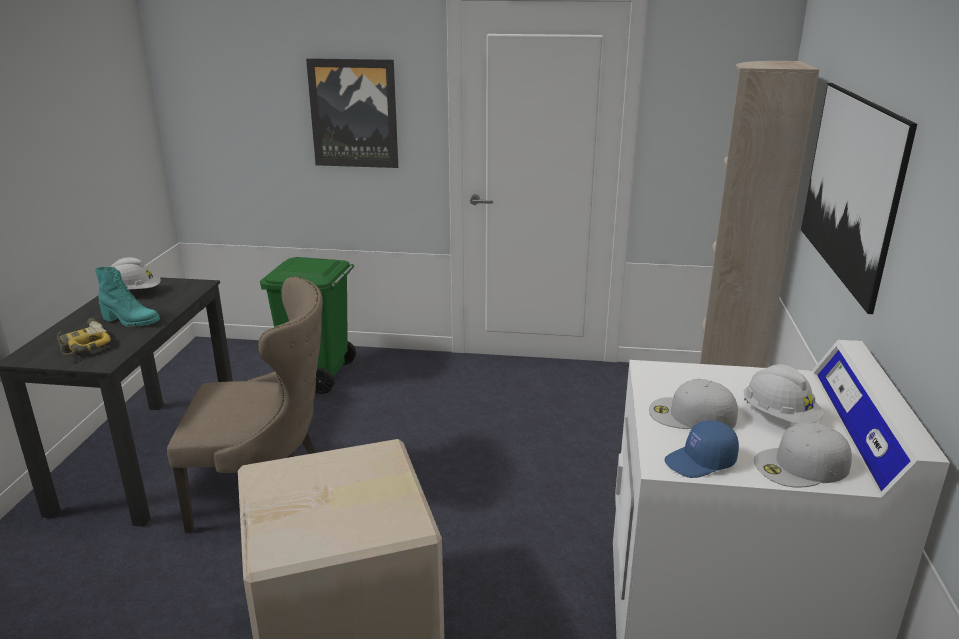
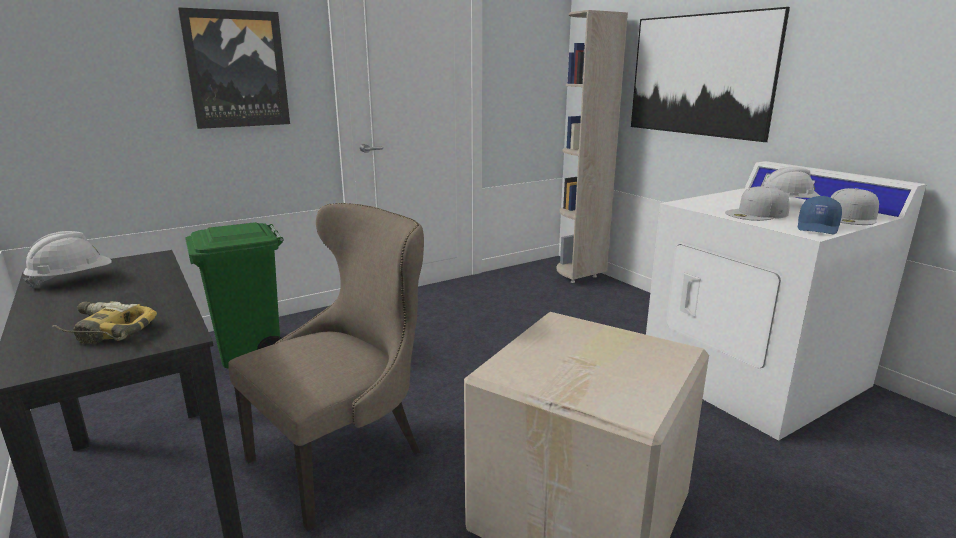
camera: 40 degrees left, 5 degrees down
(130, 321) = (131, 299): turquoise boot -> none

